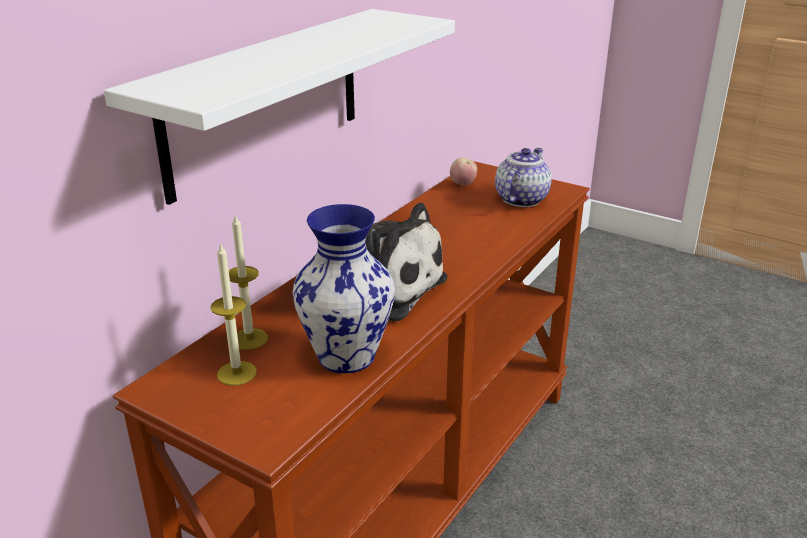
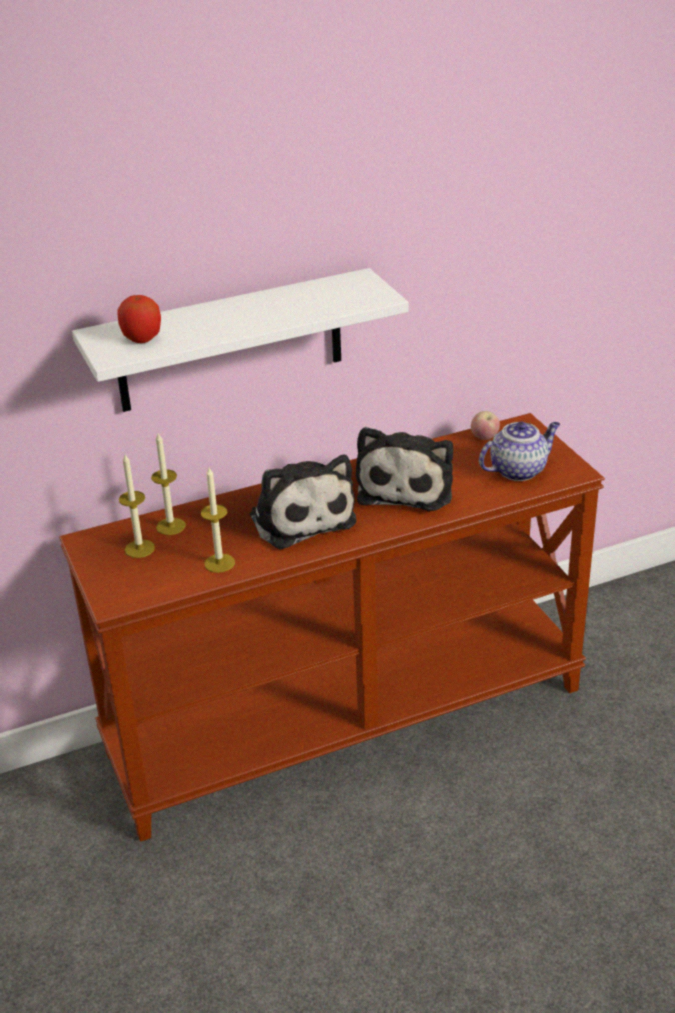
camera: 35 degrees right, 5 degrees up
(216, 80) = (142, 338): none -> apple
(348, 356) = (219, 563): vase -> candle
(447, 235) = (407, 486): none -> plush toy

